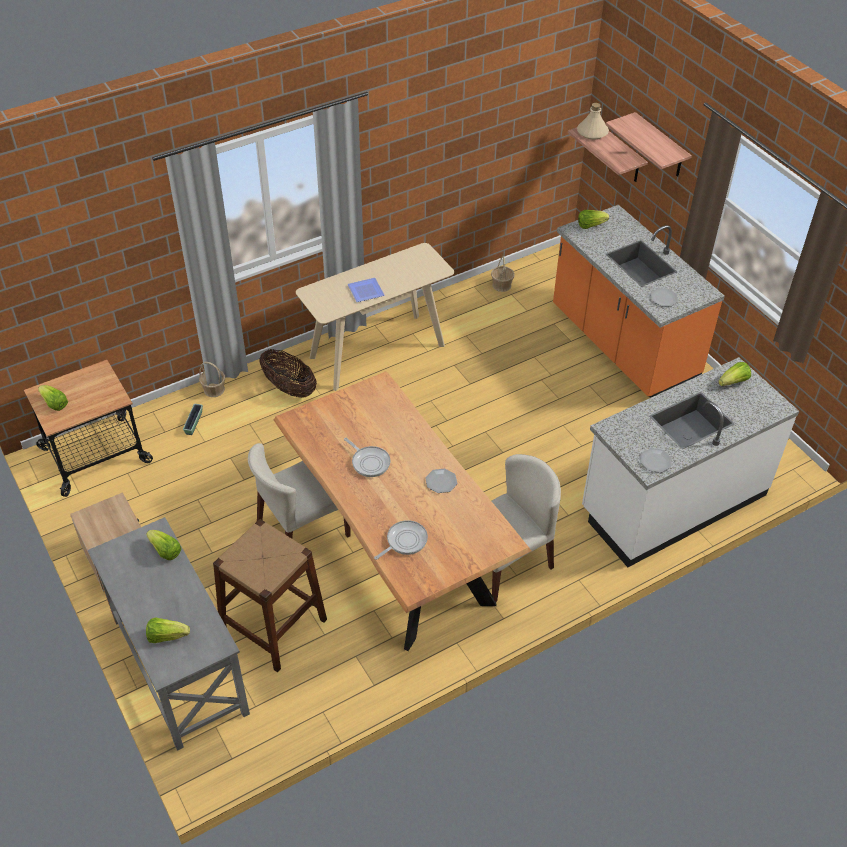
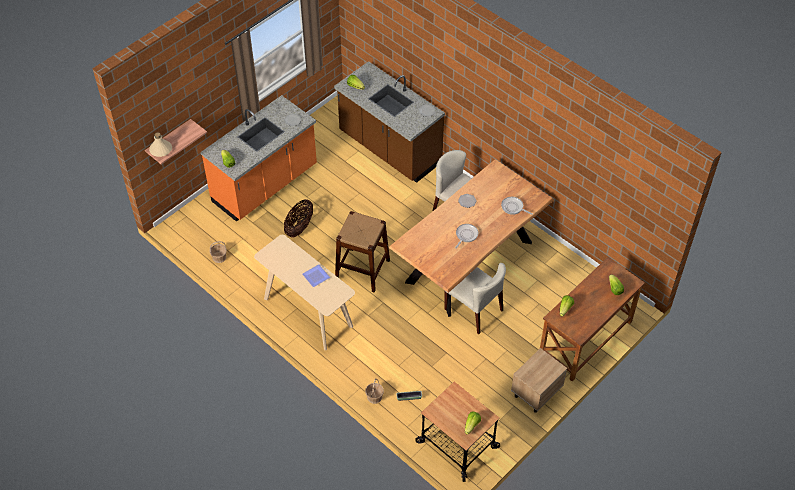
camera: 105 degrees left, 5 degrees up
(179, 666) = (585, 339): grey desk -> brown desk
(273, 625) = (542, 304): brown stool -> brown stool (362, 270)
(289, 388) = (359, 353): basket -> basket (299, 227)
(660, 146) = (195, 101): shelf -> none
(672, 502) = (389, 149): white counter -> brown counter

